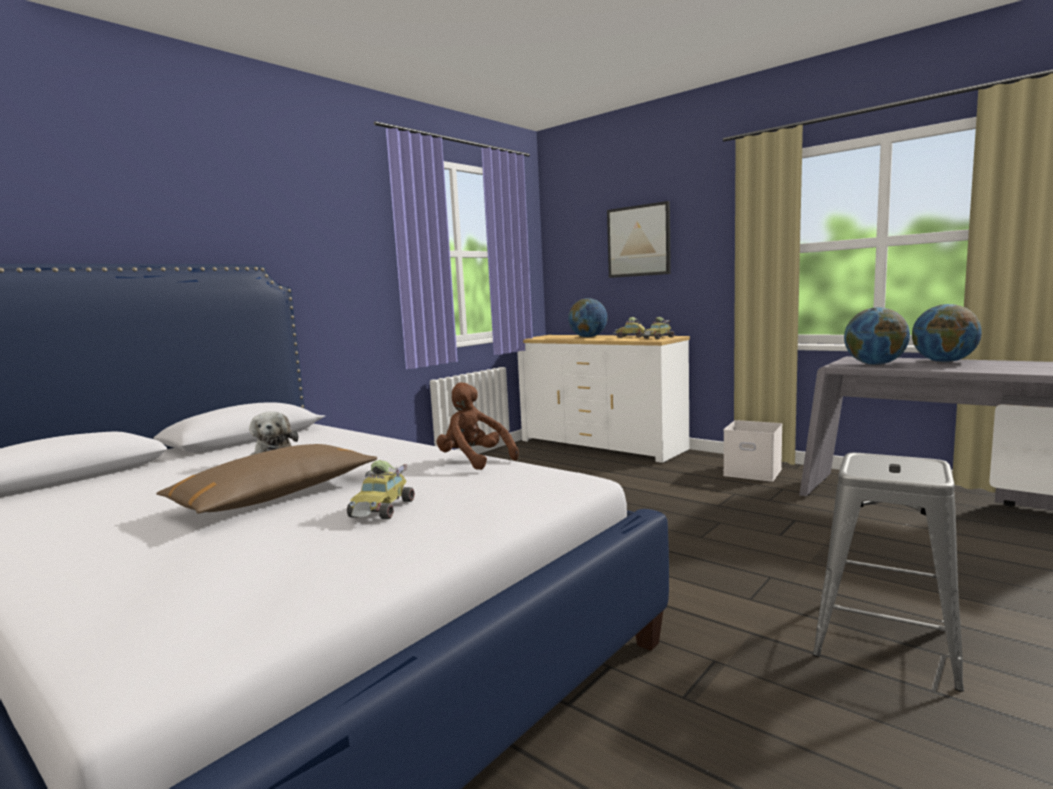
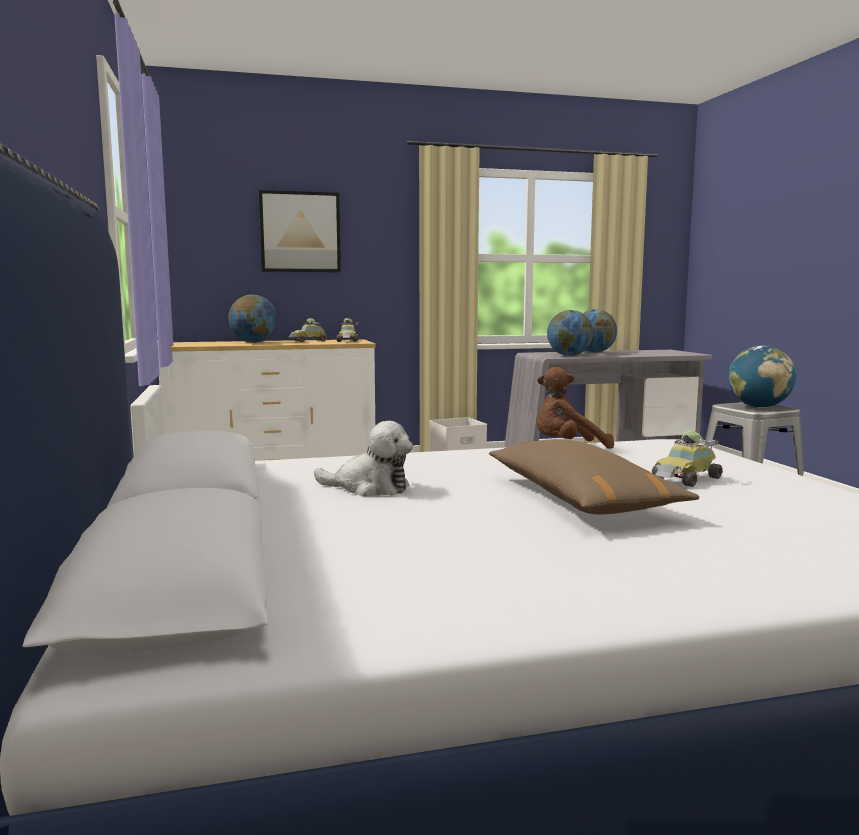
camera: 55 degrees left, 0 degrees up
(382, 509) = (687, 479): toy car -> toy car turned 90 degrees clockwise
(895, 468) = (759, 407): none -> globe

